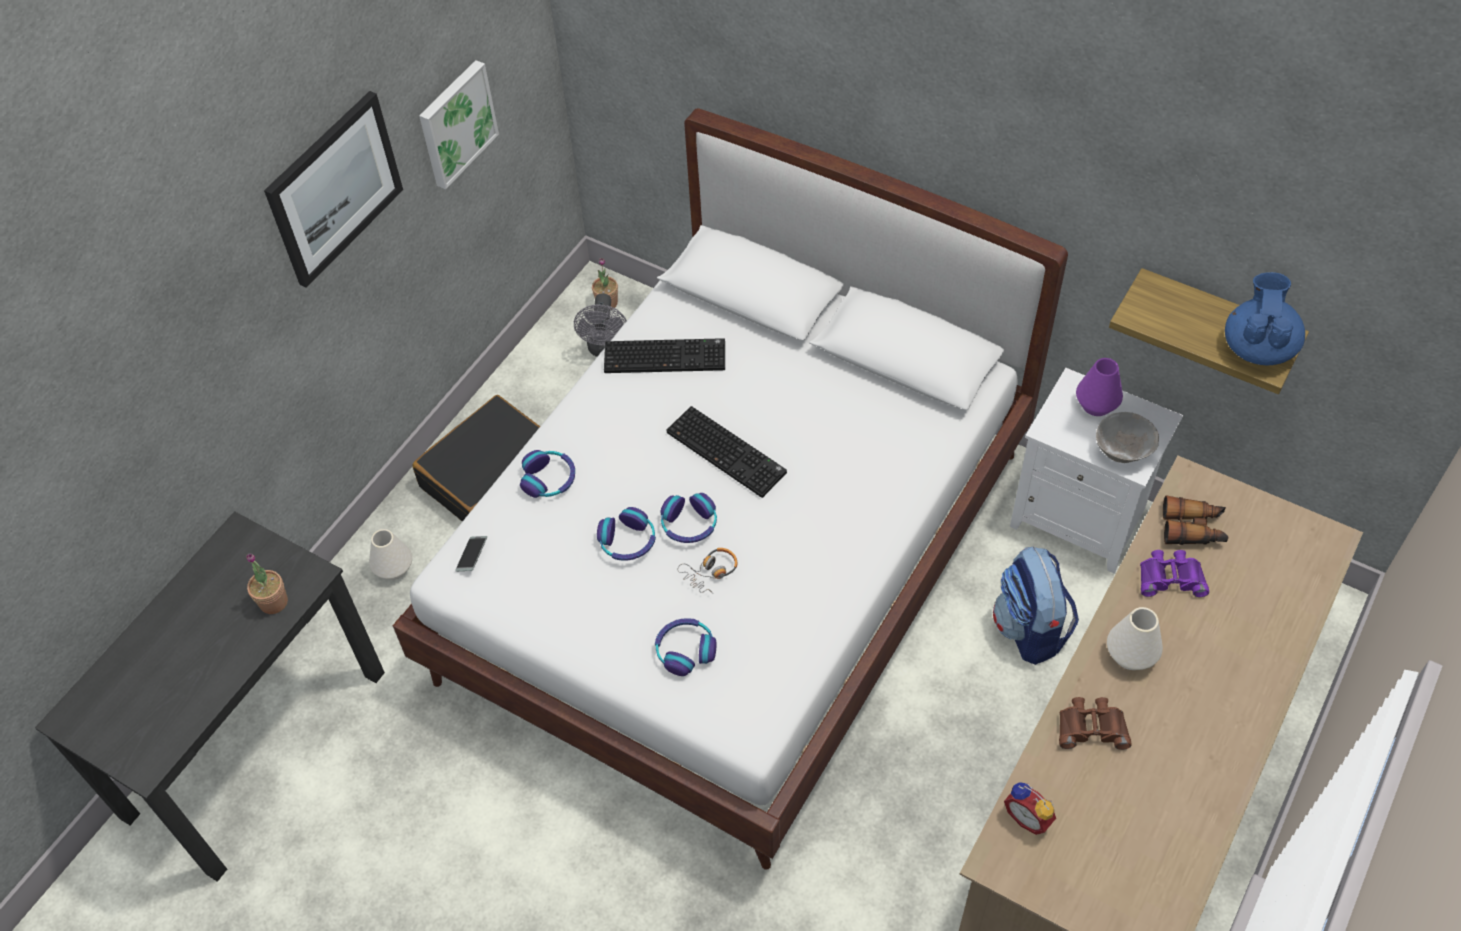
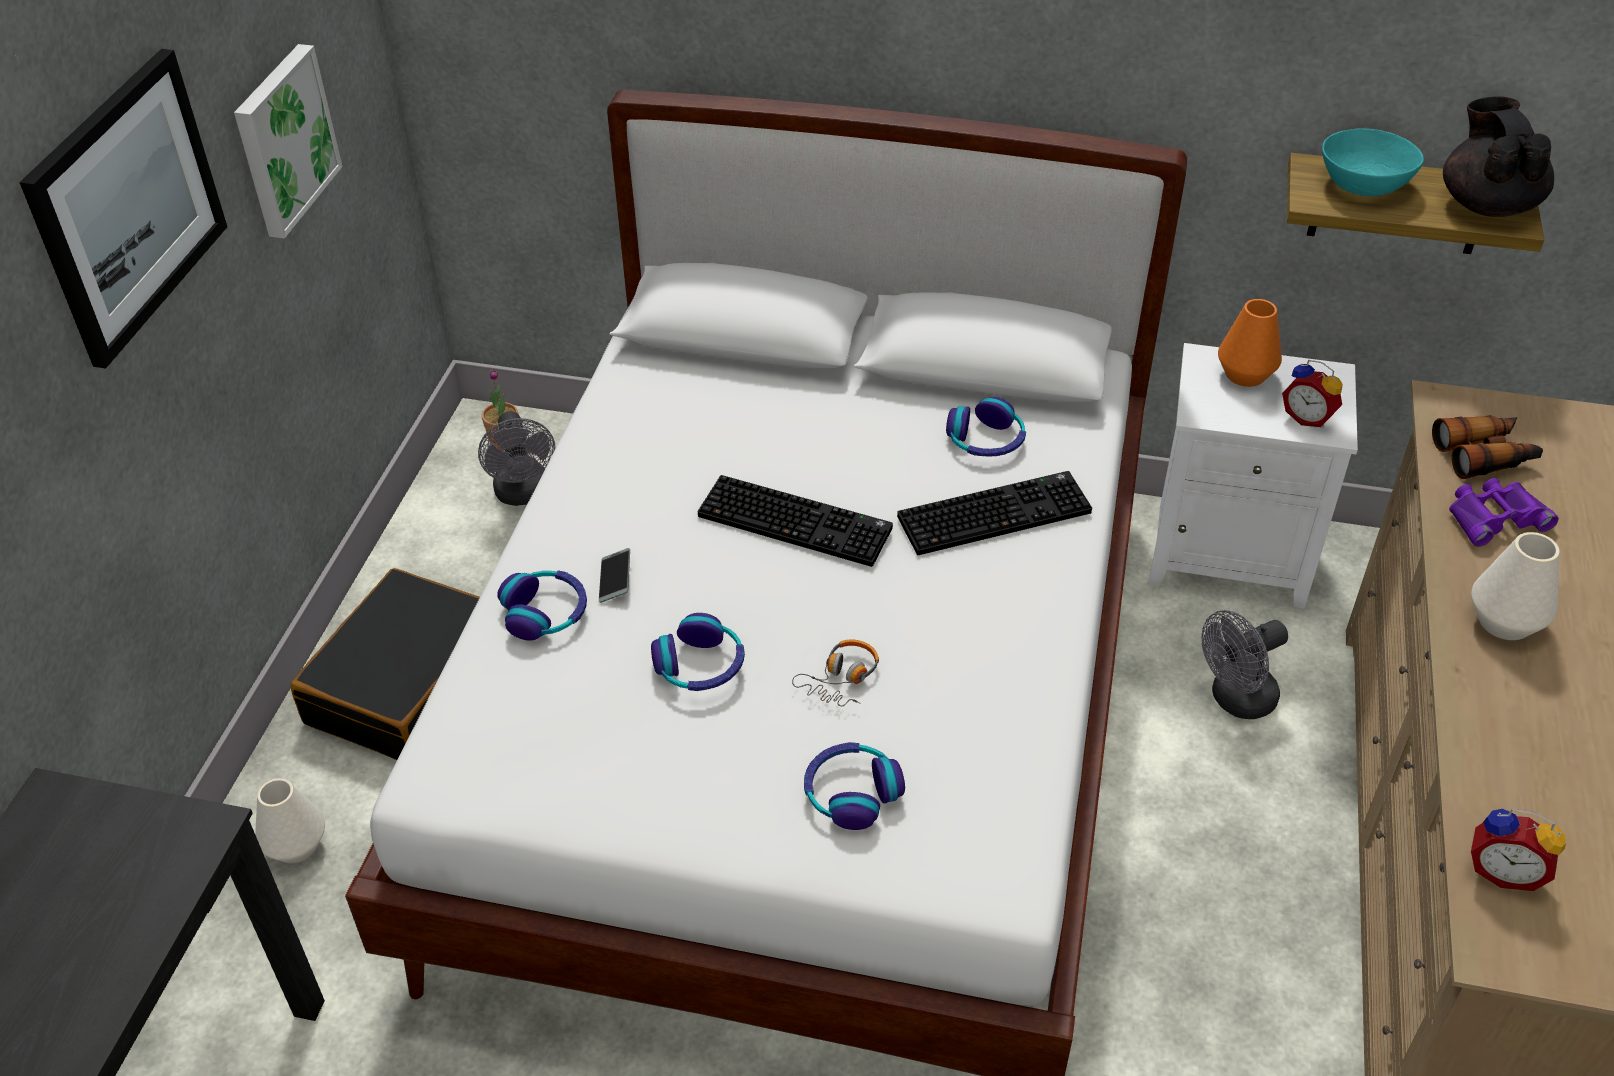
camera: 20 degrees left, 10 degrees down
(273, 602) = (143, 888): potted plant -> none
(472, 556) = (461, 743): phone -> phone (615, 580)
(666, 356) = (656, 426): keyboard -> keyboard (995, 513)
(689, 524) = (782, 623): headphones -> headphones (985, 440)
(1030, 629) = (1235, 700): backpack -> grey fan
(1091, 727) = (1512, 726): brown binoculars -> none
(1096, 405) = (1245, 374): purple vase -> orange vase
(1123, 451) = (1308, 417): grey bowl -> alarm clock
(1177, 309) = (1363, 184): none -> turquoise bowl
(1258, 347) = (1487, 204): blue teapot -> black teapot

